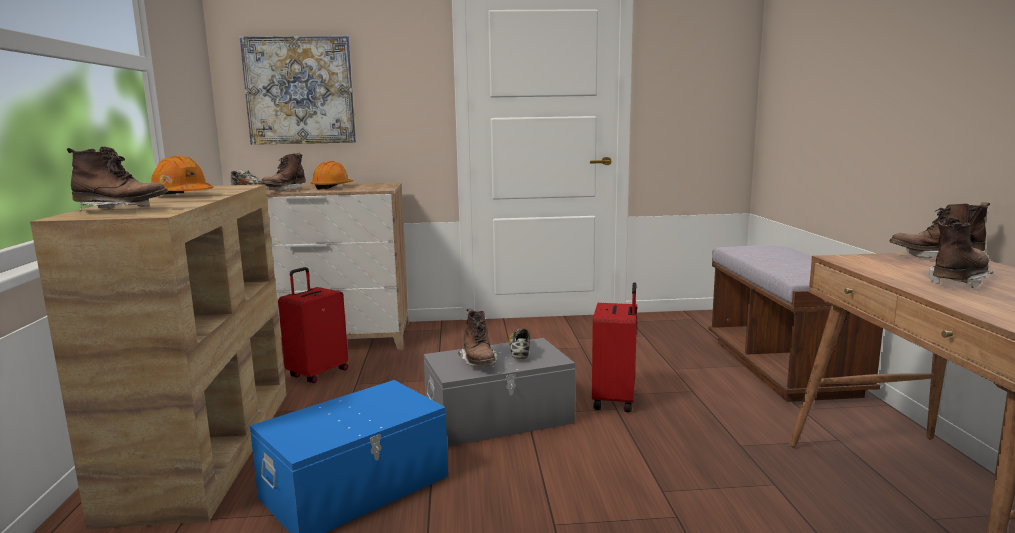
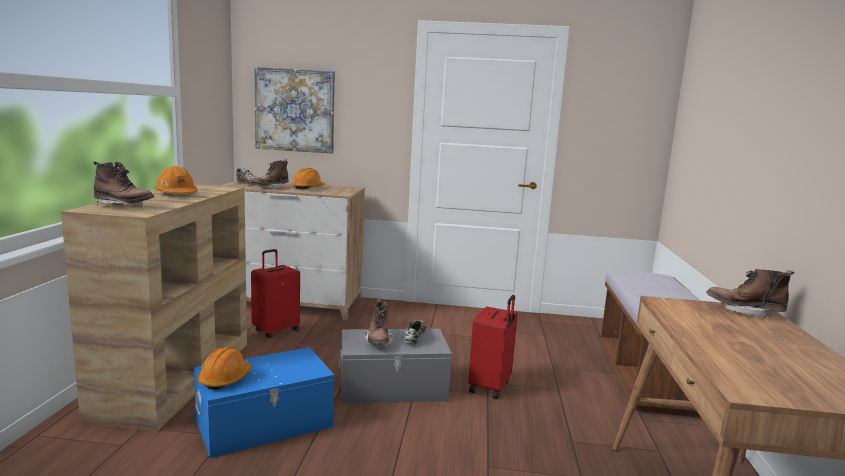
camera: 10 degrees right, 0 degrees up
(302, 433) = (225, 379): none -> orange hard hat
(958, 281) = (734, 337): brown boot -> none

